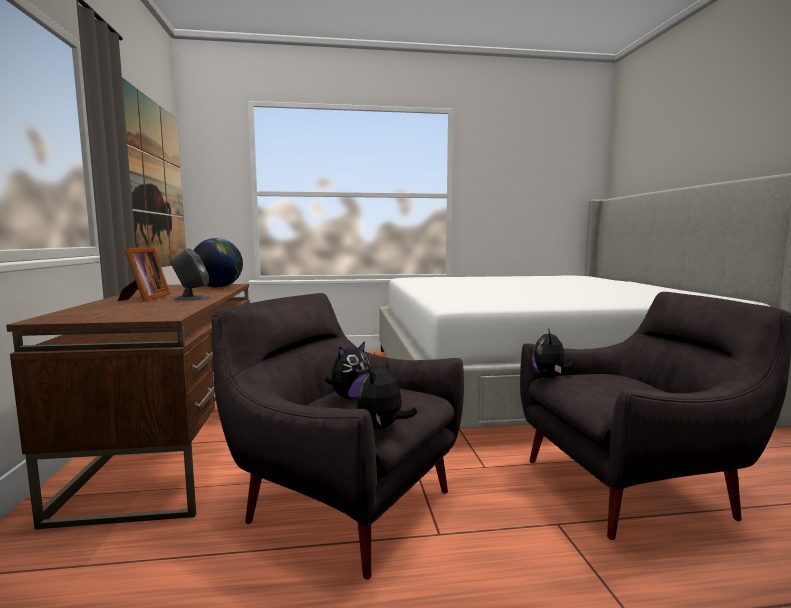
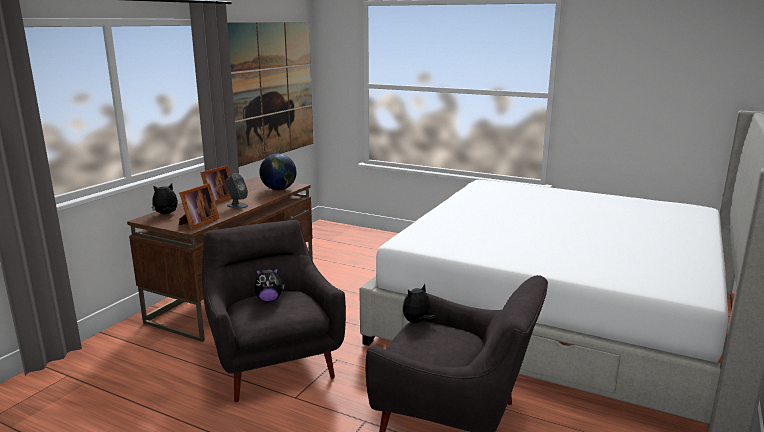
camera: 35 degrees right, 10 degrees up
(166, 312) = (198, 223): none -> picture frame
(382, 427) = (251, 324): plush toy -> plush toy (166, 214)

